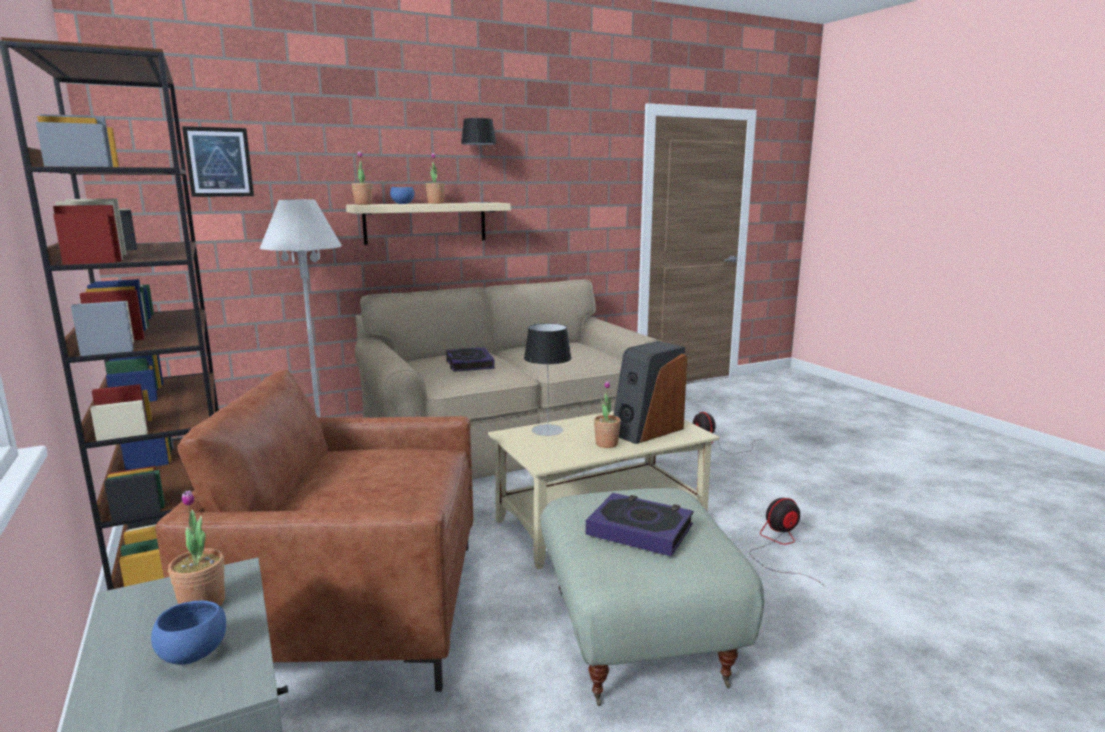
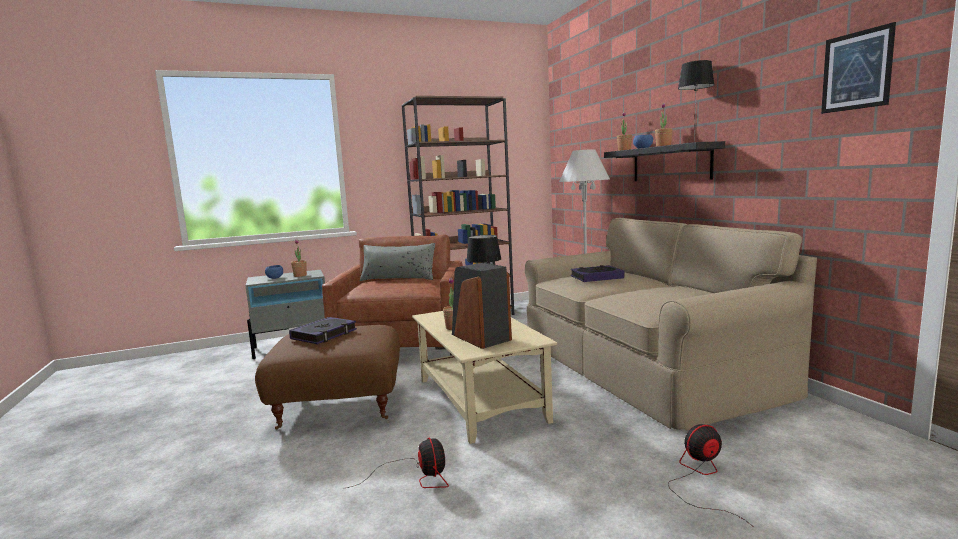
camera: 95 degrees right, 5 degrees down
(219, 162) = (582, 130): picture -> picture (856, 71)
(323, 479) = (398, 278): none -> grey pillow
(425, 222) = (670, 163): beige shelf -> black shelf
(640, 635) = (338, 408): grey ottoman -> brown ottoman

